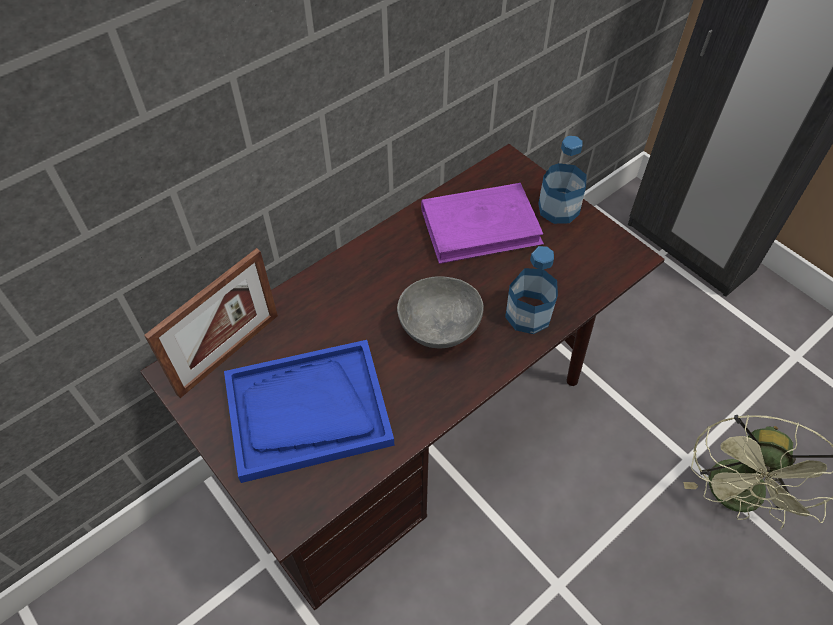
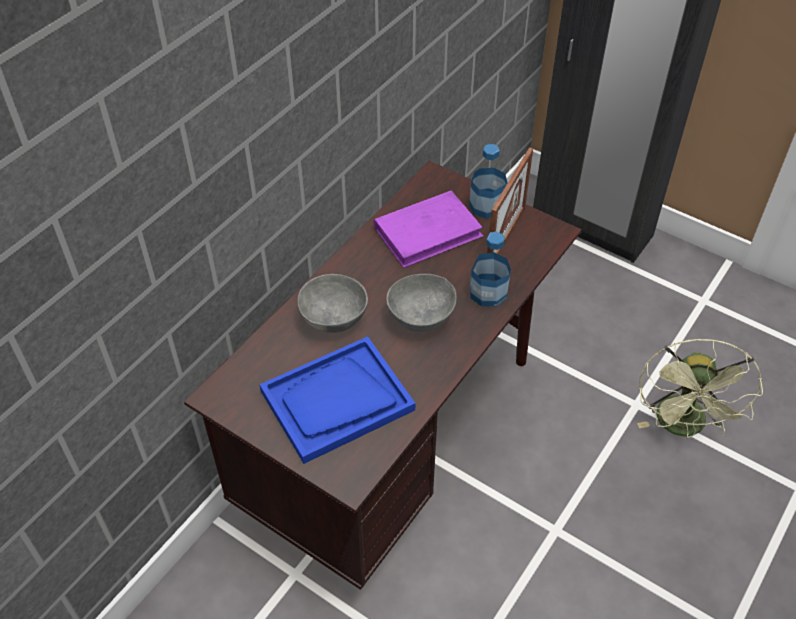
camera: 15 degrees left, 5 degrees down
(229, 354) = (254, 372): picture frame -> picture frame (505, 237)
(337, 308) = (332, 319): none -> grey bowl

